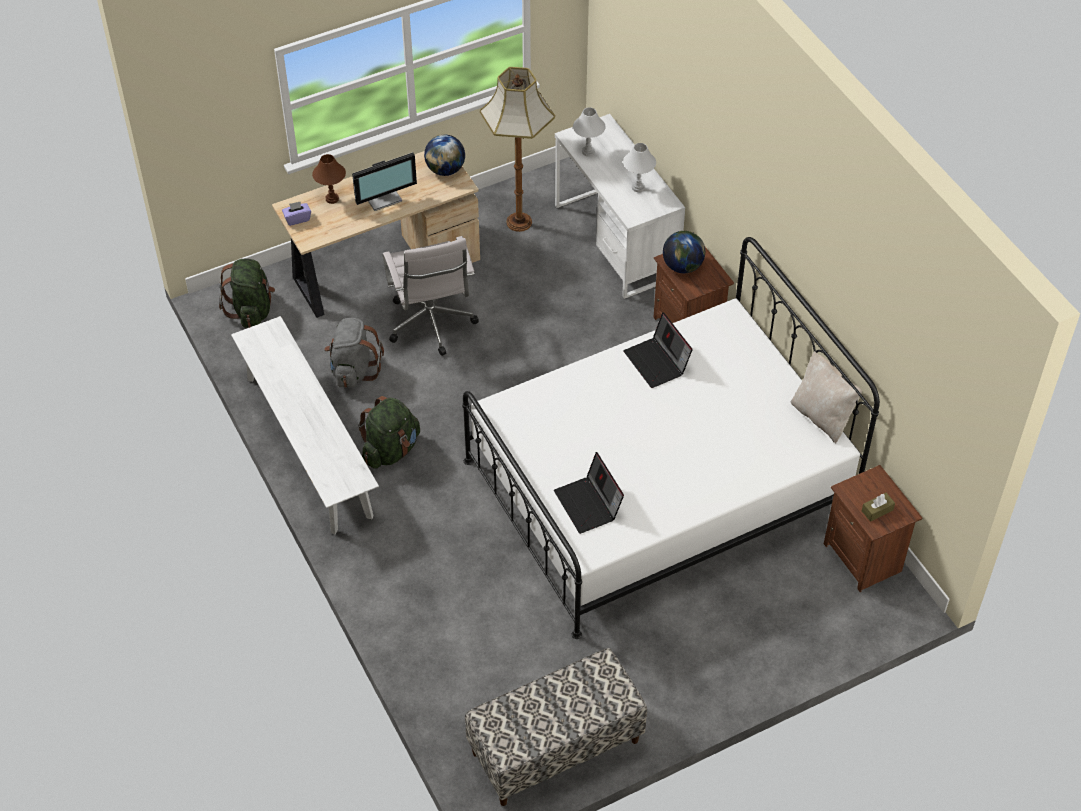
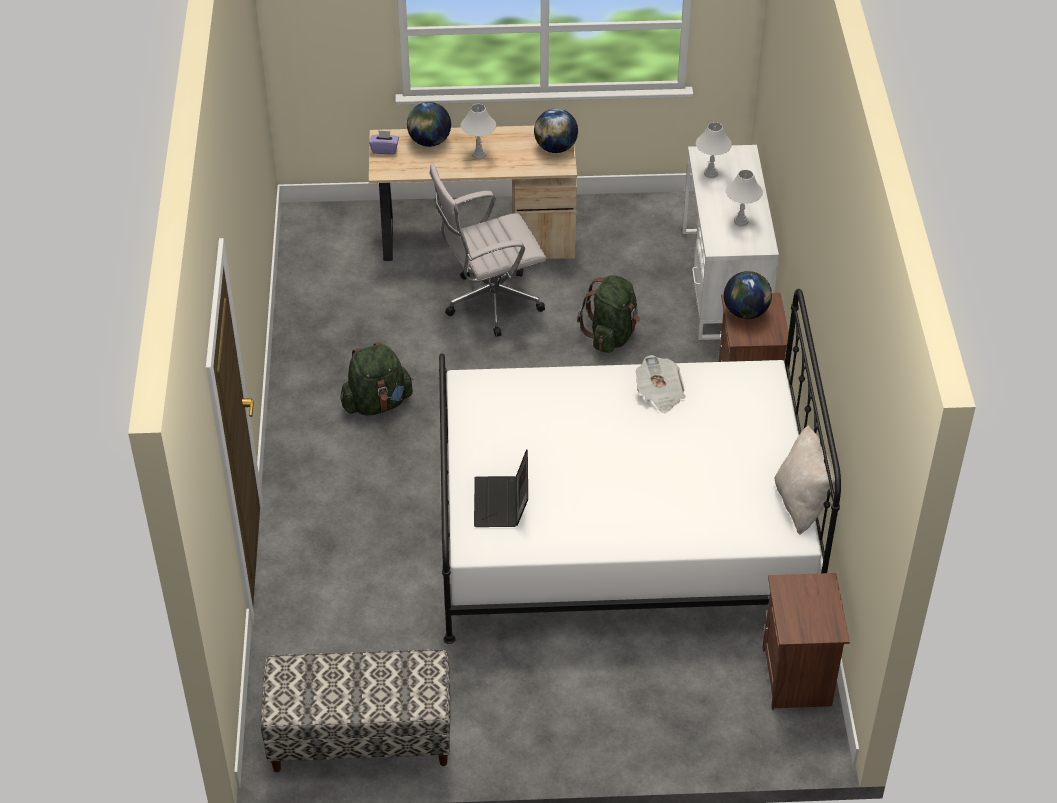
camera: 25 degrees right, 5 degrees down
(252, 310) = (327, 235): green backpack -> green backpack (611, 335)
(308, 446) = (302, 373): white bench -> none
(332, 199) = (429, 142): brown table lamp -> globe
(353, 370) = (388, 319): grey backpack -> none
(383, 197) = (478, 155): monitor -> white table lamp
(432, 326) = (489, 303): white office chair -> white office chair turned 60 degrees clockwise
(518, 222) = (635, 235): floor lamp -> none
(657, 362) = (659, 394): laptop -> newspaper
(877, 510) = (803, 617): brown tissue box -> none

